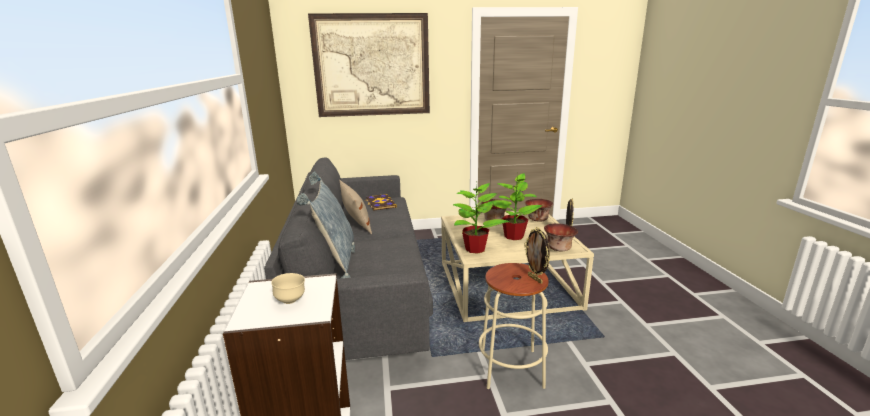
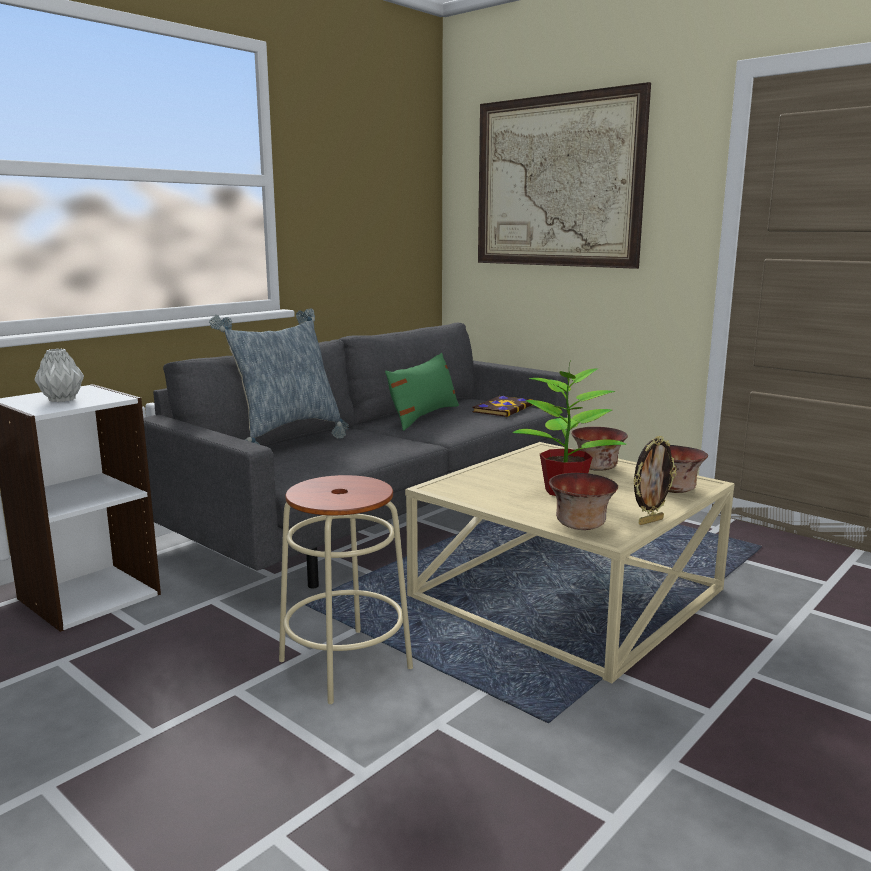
camera: 50 degrees right, 5 degrees down
(291, 301) = (63, 400): beige bowl -> grey vase
(355, 221) = (423, 416): beige pillow -> green pillow
(475, 249) = (468, 482): potted plant -> none
(535, 279) = (348, 501): picture frame -> none

